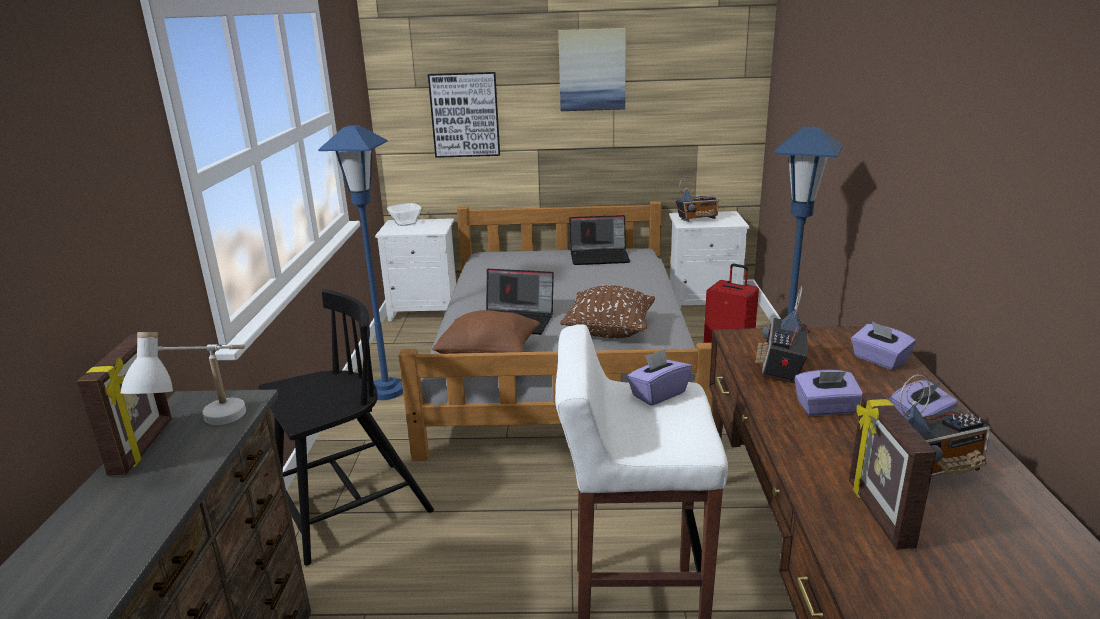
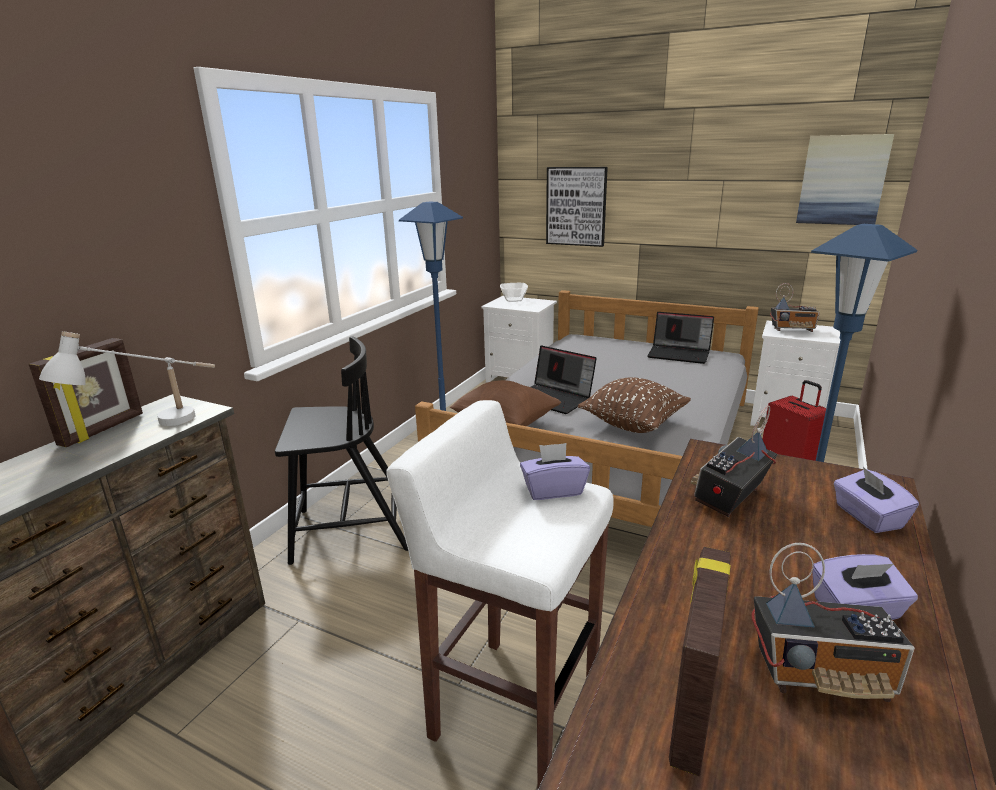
camera: 25 degrees right, 0 degrees up
(592, 70) = (701, 167): picture -> picture (842, 180)
(826, 408) = (742, 556): purple tissue box -> none

